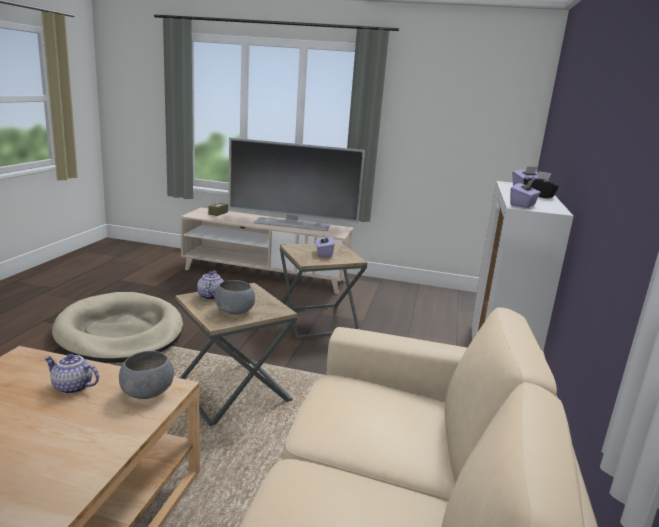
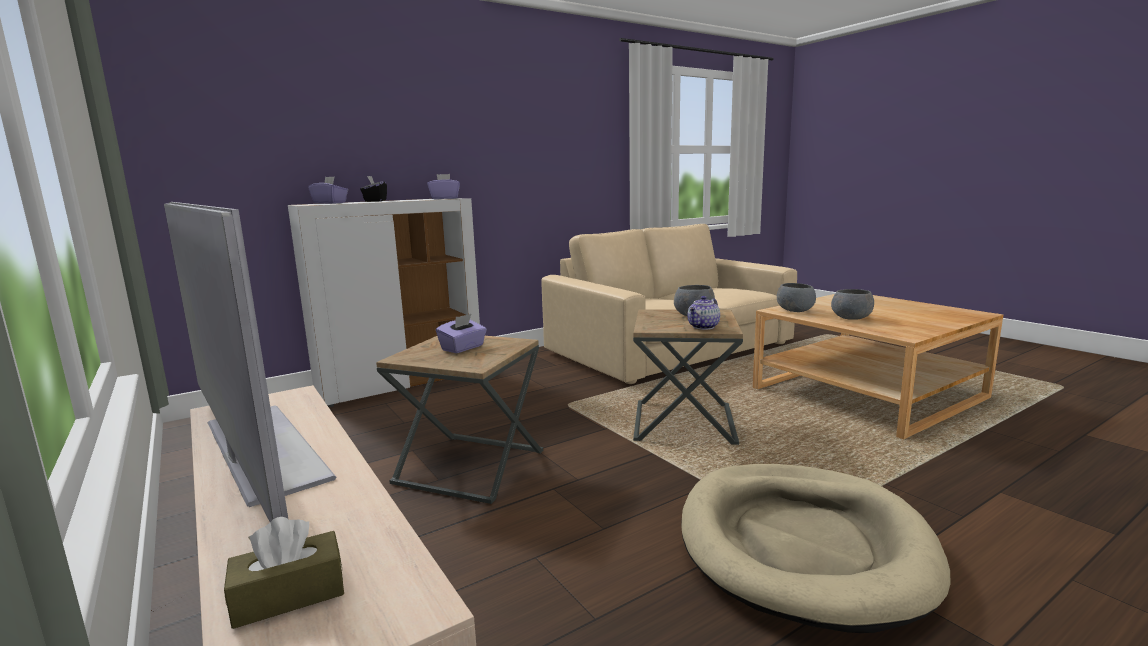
camera: 135 degrees left, 5 degrees down
(71, 387) = (851, 318): teapot -> grey bowl

